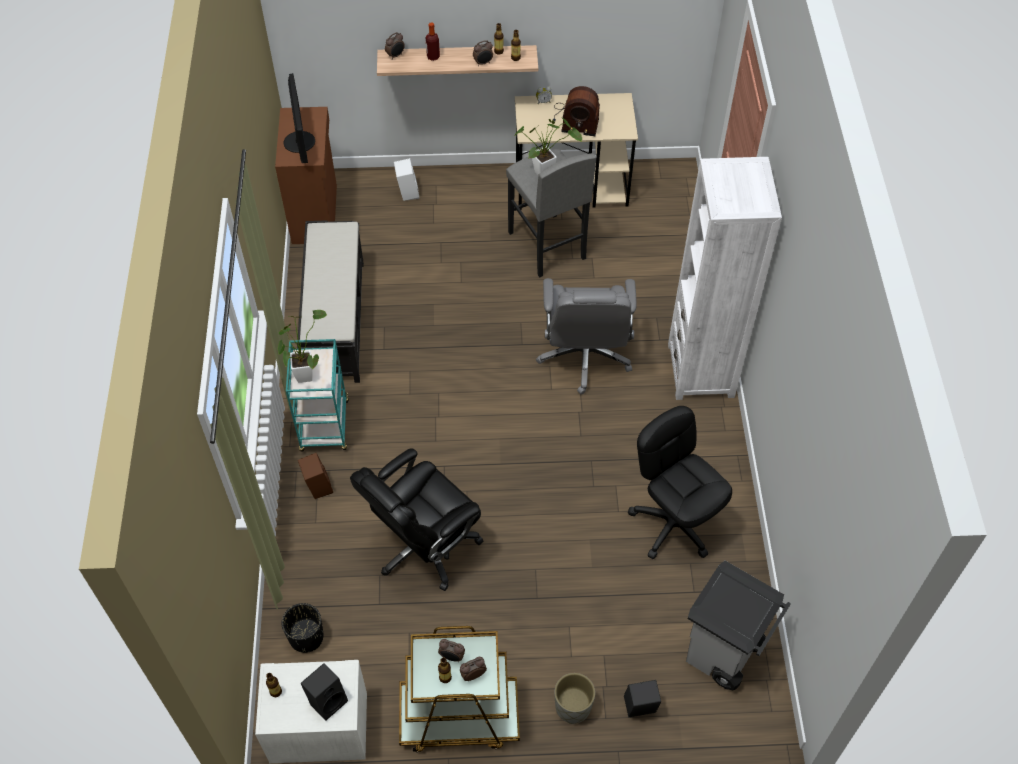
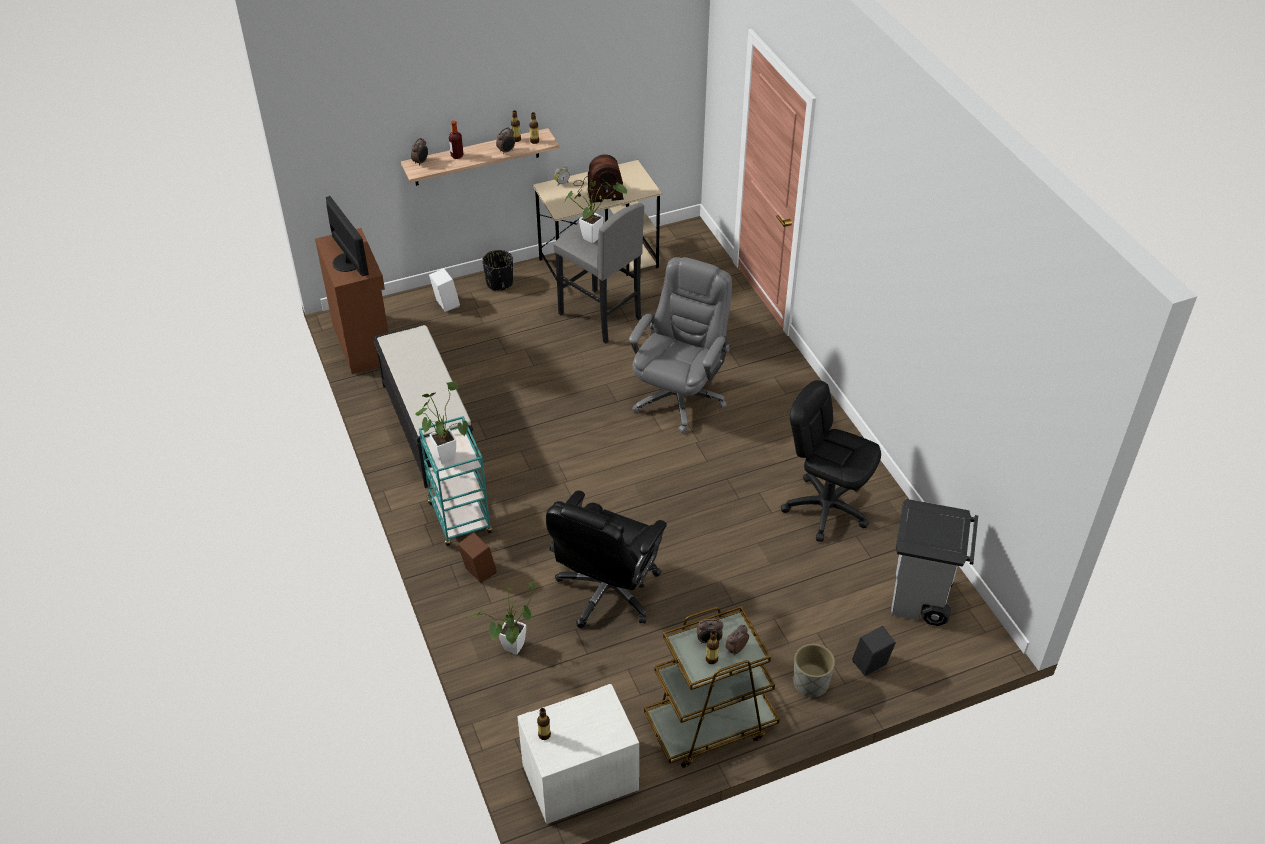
camera: 20 degrees left, 10 degrees down
(306, 637) = (530, 703): black planter -> black planter (499, 283)
(313, 577) = (511, 650): none -> potted plant
(327, 700) = (598, 726): black speaker -> none
(585, 357) = (679, 397): grey office chair -> grey office chair turned 135 degrees counterclockwise
(701, 370) = (788, 380): white bookcase -> none

